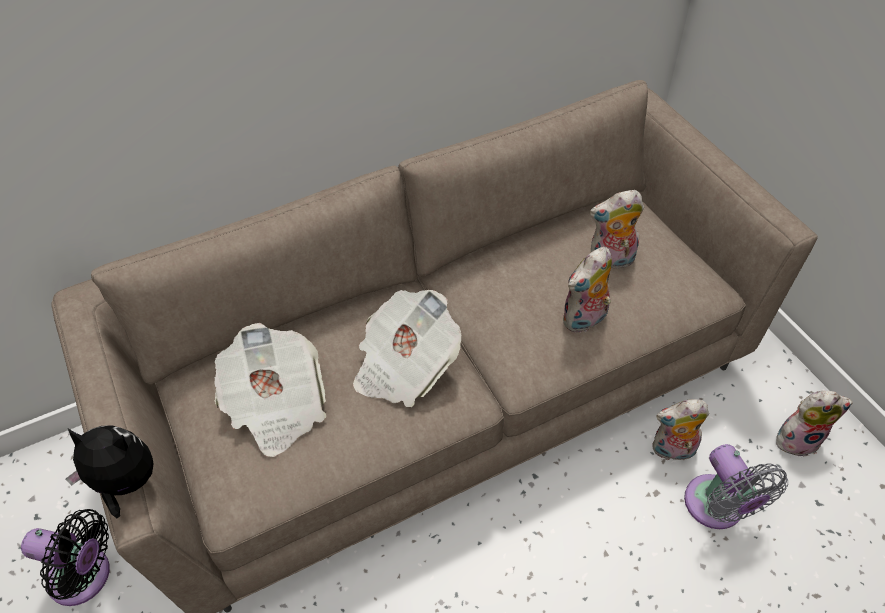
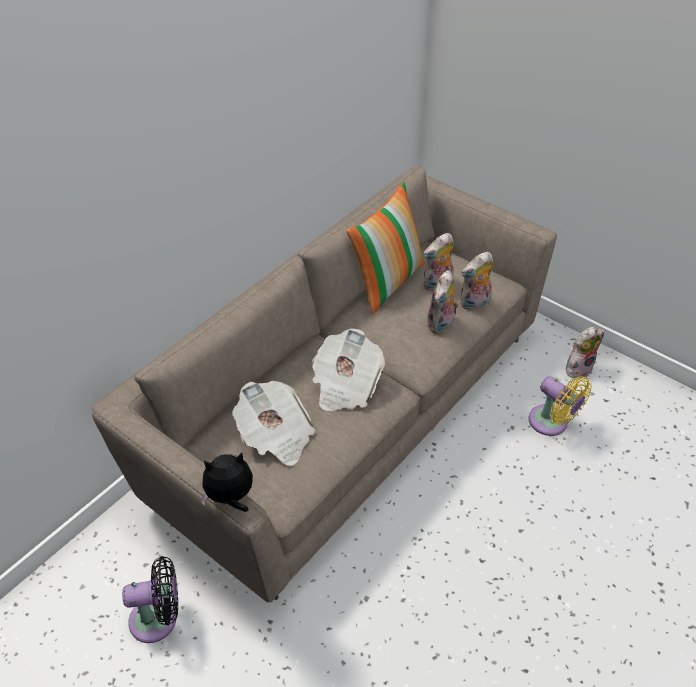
camera: 25 degrees left, 5 degrees down
(543, 235) = (387, 281): none -> pillow
(672, 451) = (510, 400): plush toy -> plush toy (475, 304)
(717, 508) = (551, 423): grey fan -> yellow fan

